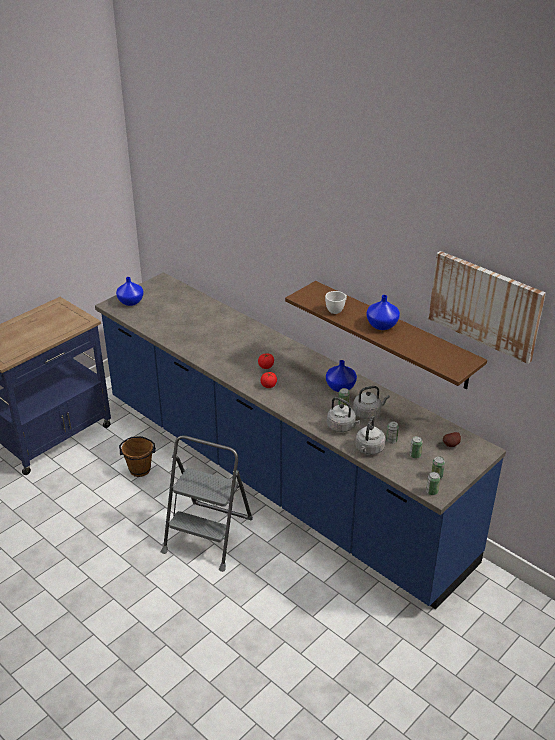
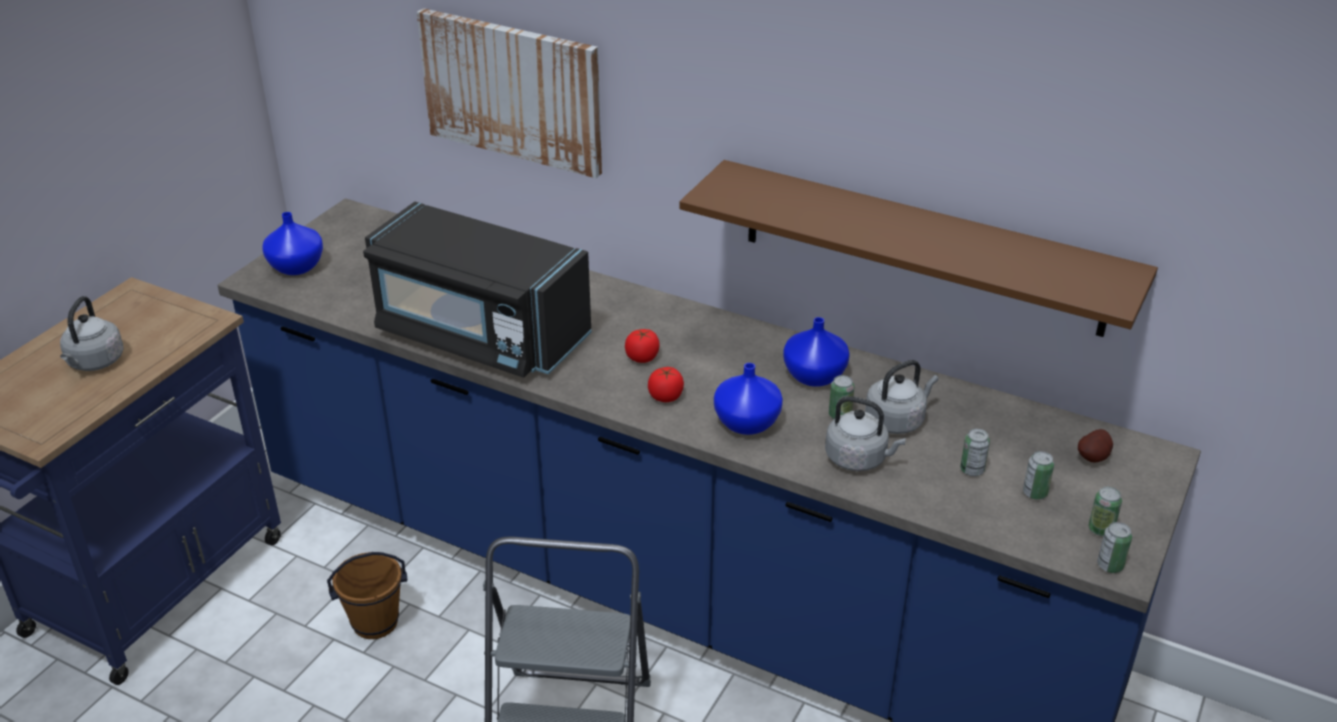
camera: 15 degrees left, 0 degrees up
(198, 345) = (479, 334): none -> black microwave
(336, 310) = (800, 211): white cup -> none
(369, 449) = (937, 497): grey kettle -> grey kettle (94, 362)
(382, 325) = (911, 229): blue vase -> blue vase (748, 423)
(485, 305) = (1158, 149): picture -> picture (512, 90)

